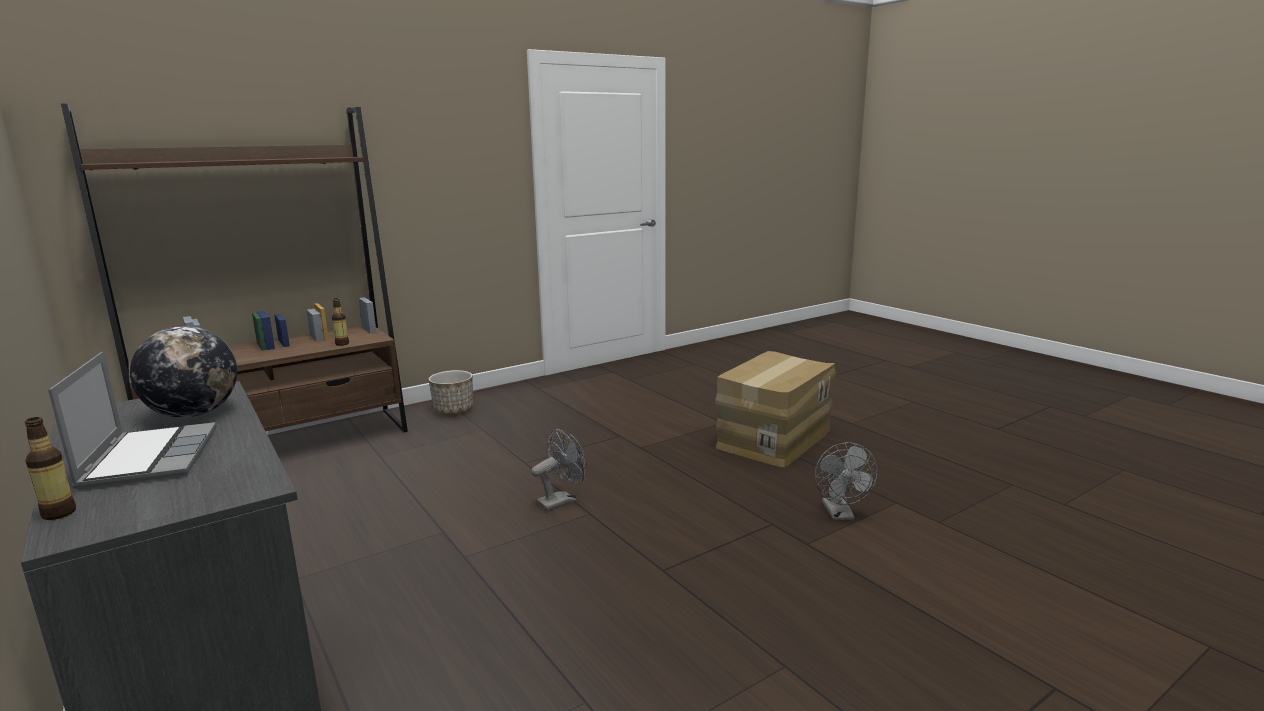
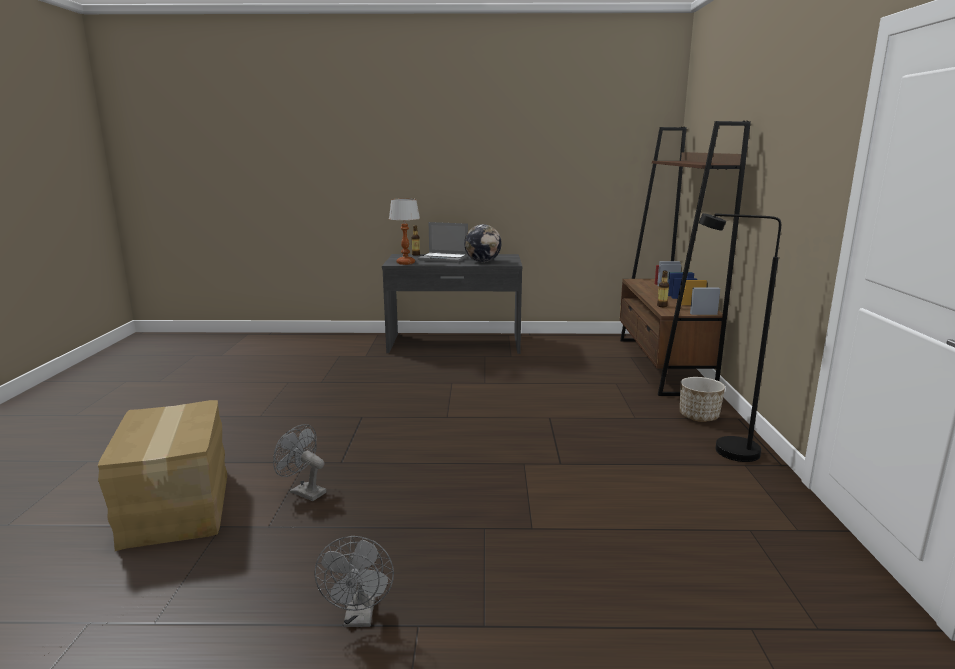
camera: 125 degrees right, 0 degrees up
(242, 476) = (405, 263): none -> table lamp
(520, 395) = (724, 450): none -> black floor lamp
(561, 501) = (475, 414): grey fan -> grey fan (360, 617)
(772, 439) = (455, 536): cardboard box -> cardboard box (178, 506)

